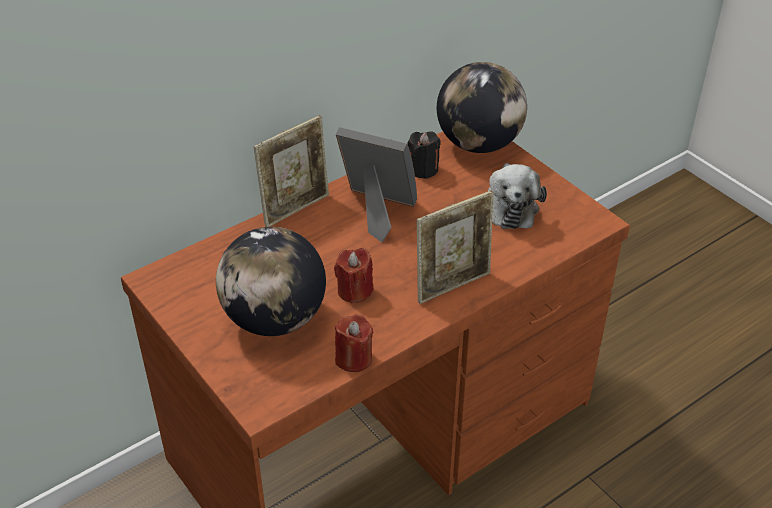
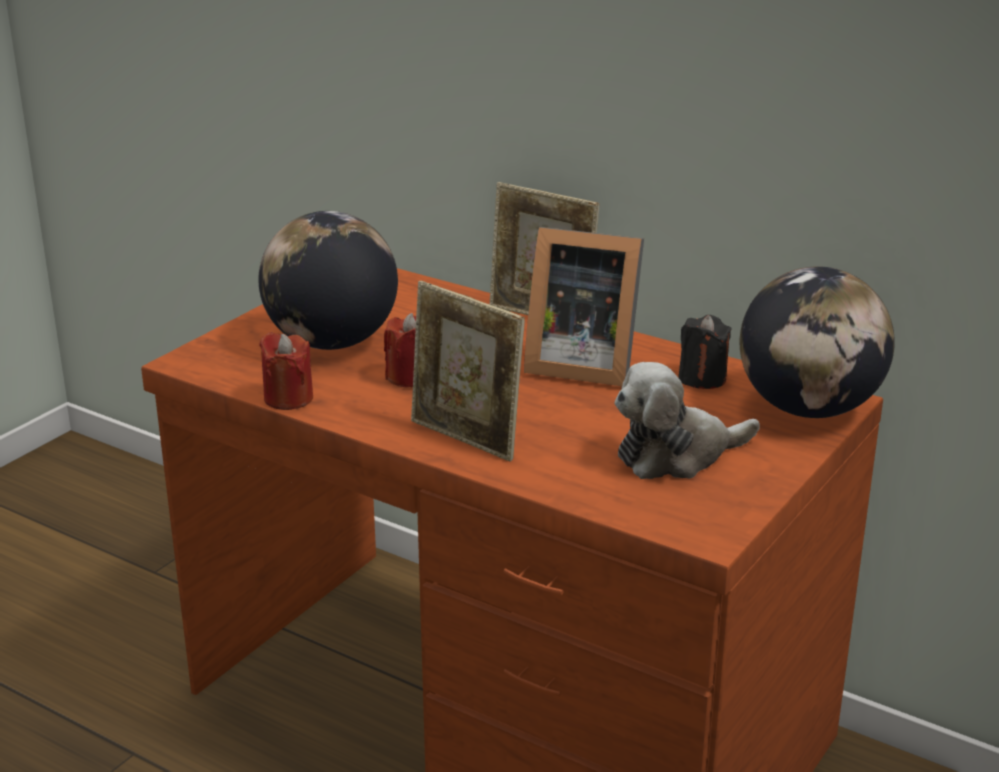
camera: 70 degrees right, 15 degrees down
(377, 211) = (580, 364): picture frame -> picture frame turned 105 degrees clockwise

